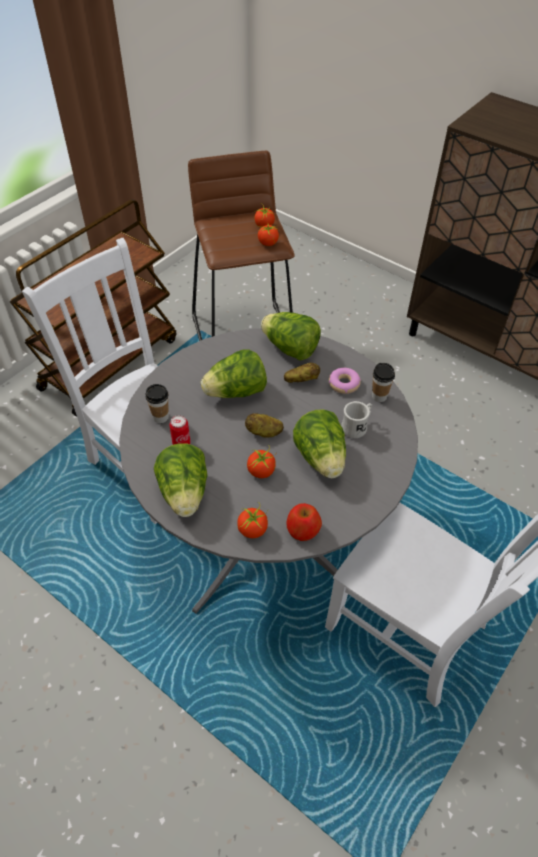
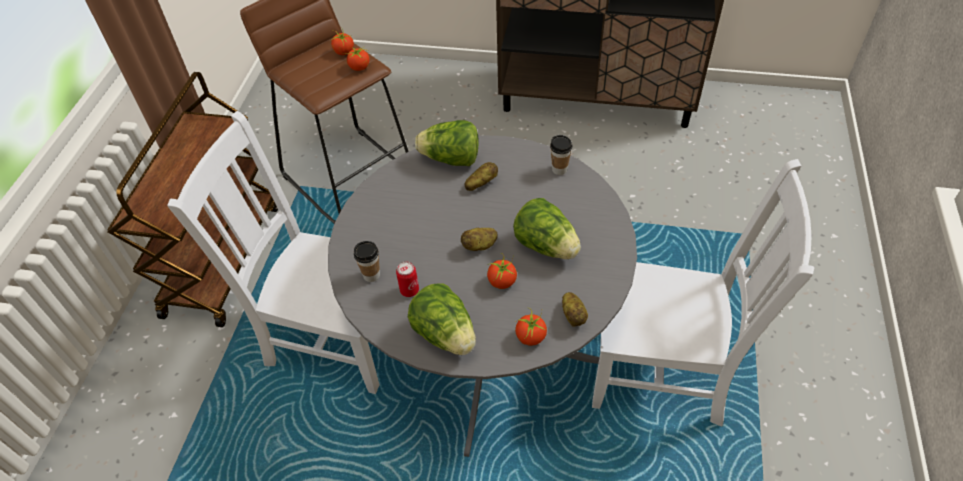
camera: 25 degrees left, 0 degrees up
(236, 392) = (428, 220): lettuce -> none
(303, 529) = (573, 315): apple -> potato
(344, 384) = (521, 171): donut -> none
(357, 427) = (558, 204): white mug -> none

